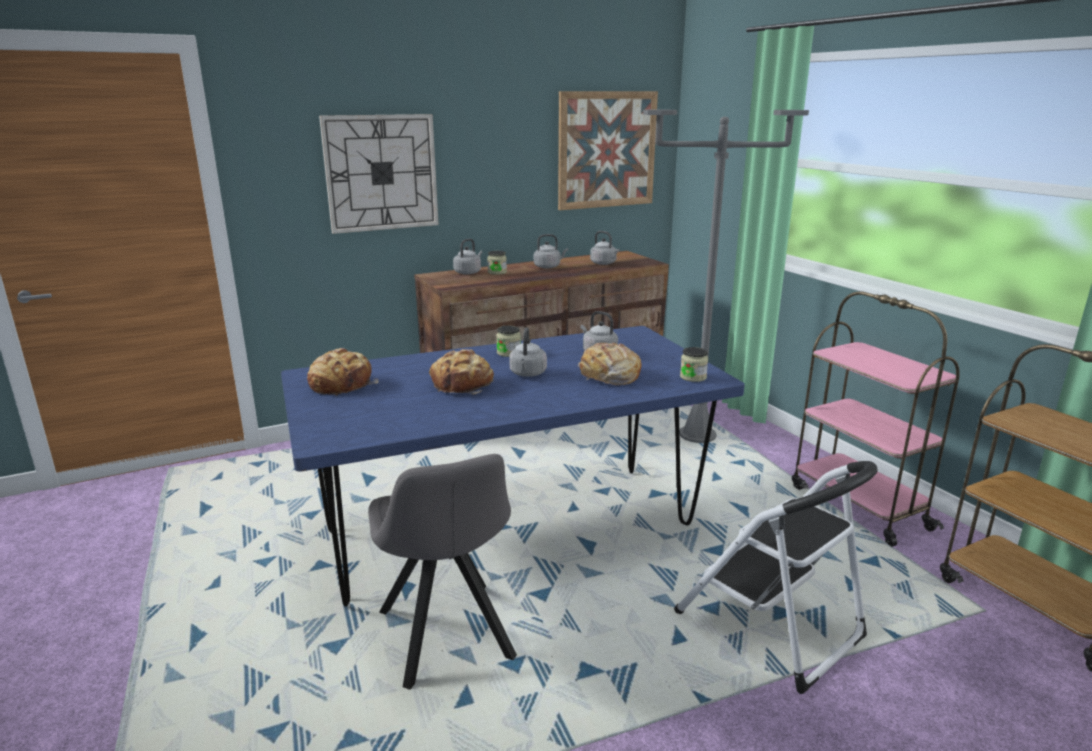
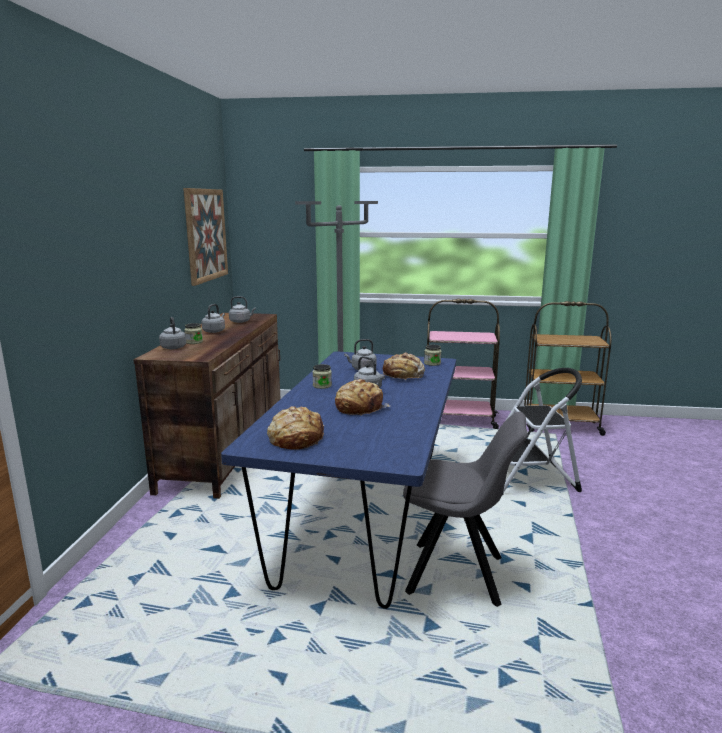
camera: 55 degrees left, 5 degrees down
(381, 173) = (103, 264): wall clock -> none

